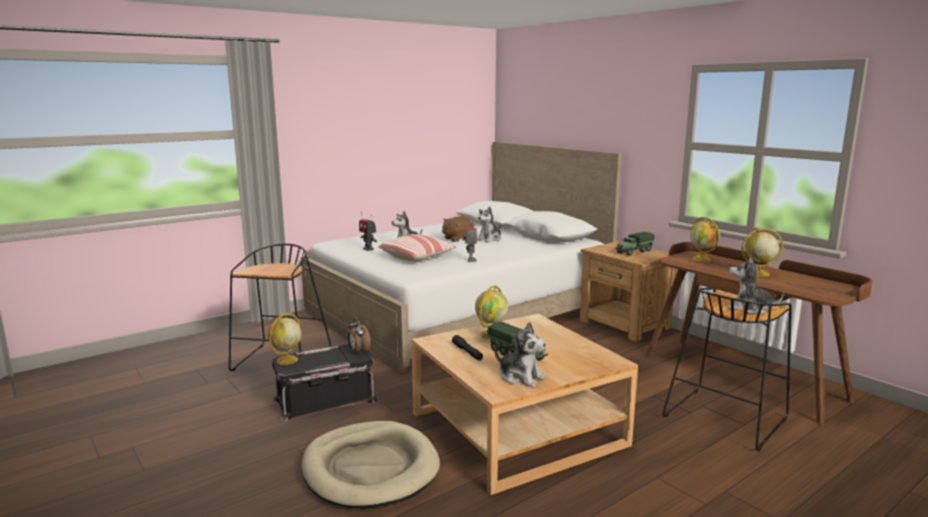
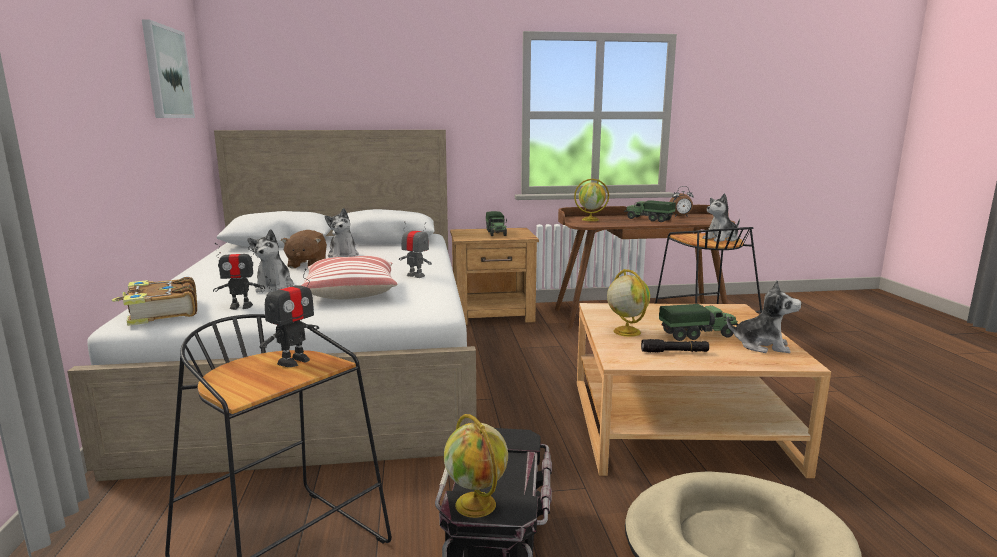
camera: 60 degrees left, 0 degrees up
(284, 269) = (294, 361): none -> toy robot
(345, 242) = (161, 312): none -> book
(358, 352) = (506, 436): alarm clock -> alarm clock (681, 216)
(443, 108) = (167, 72): none -> picture
(521, 377) = (762, 345): plush toy -> plush toy turned 45 degrees clockwise
(758, 273) = (648, 219): globe -> toy truck

